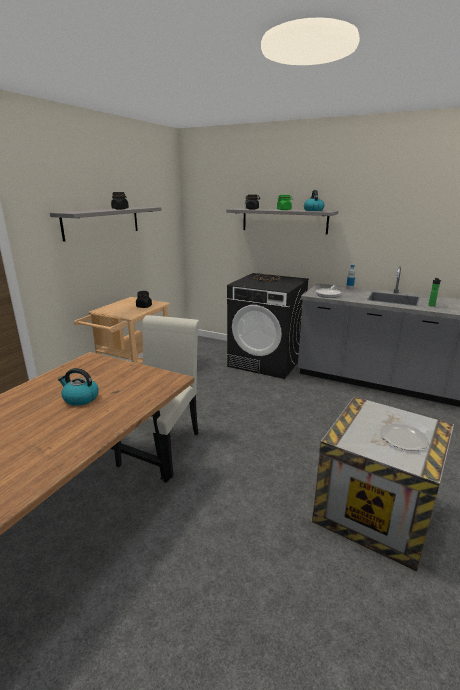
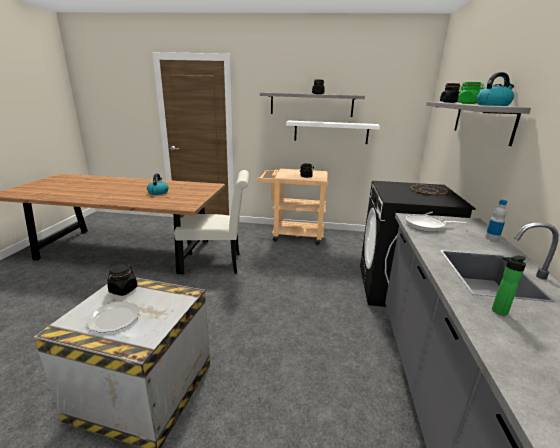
camera: 70 degrees right, 0 degrees up
(124, 251) = (331, 132): none -> white shelf
(354, 436) = (123, 290): none -> black jar

